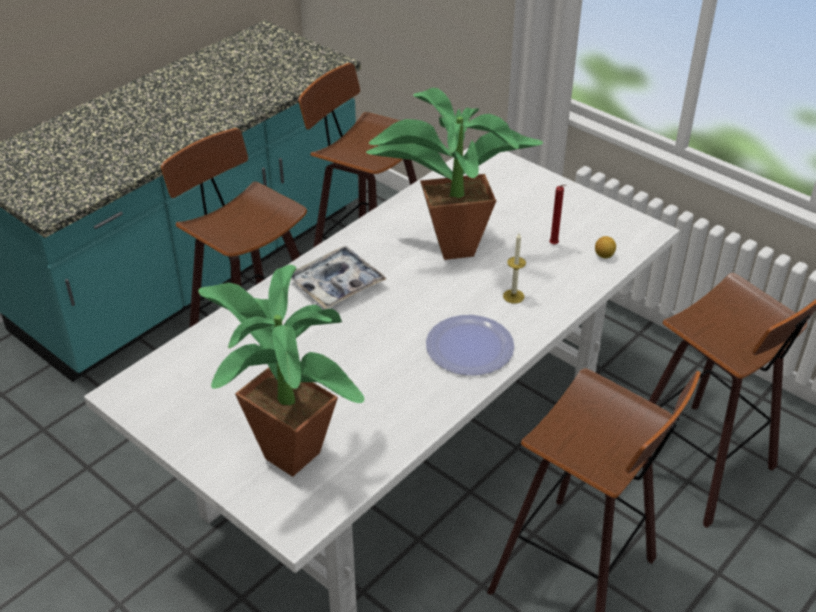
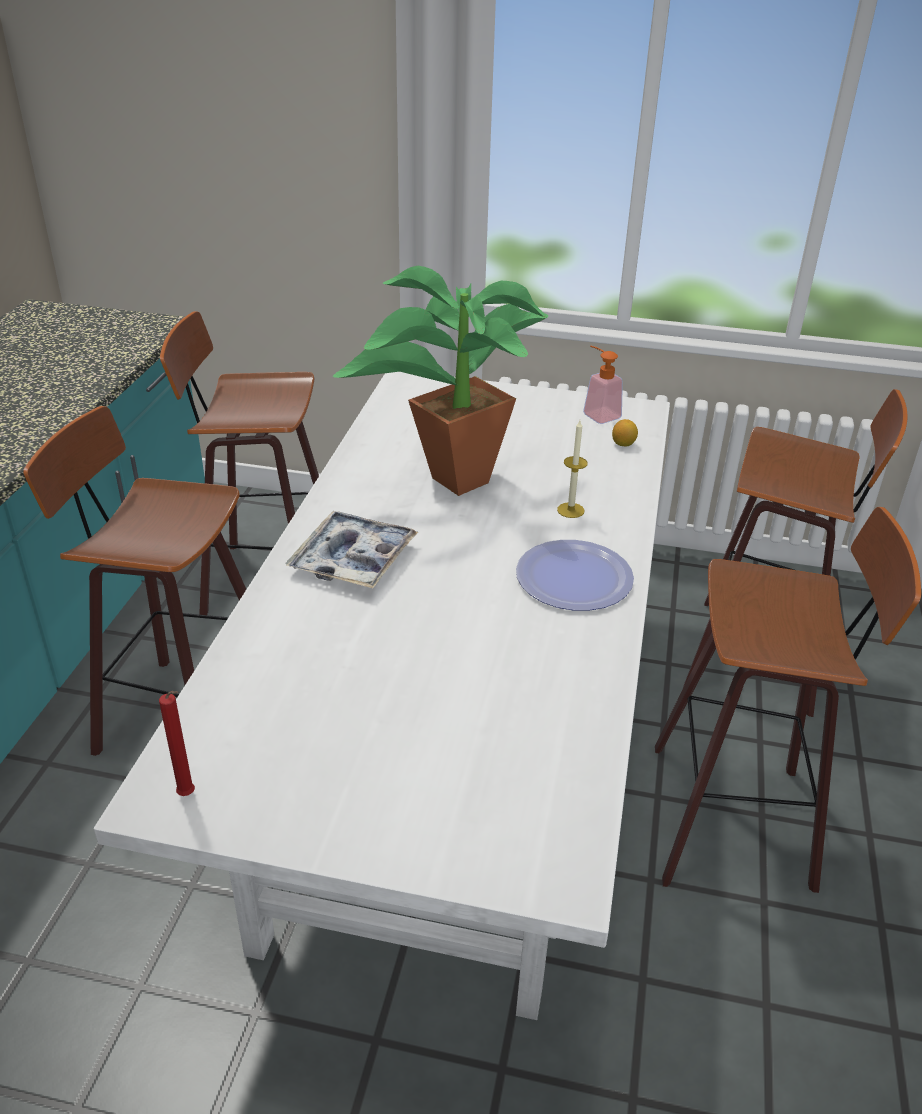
camera: 30 degrees left, 5 degrees down
(288, 447) = (463, 777): potted plant -> none
(554, 245) = (564, 448): red candle -> red candle (188, 795)
(608, 223) = (597, 413): none -> soap dispenser

